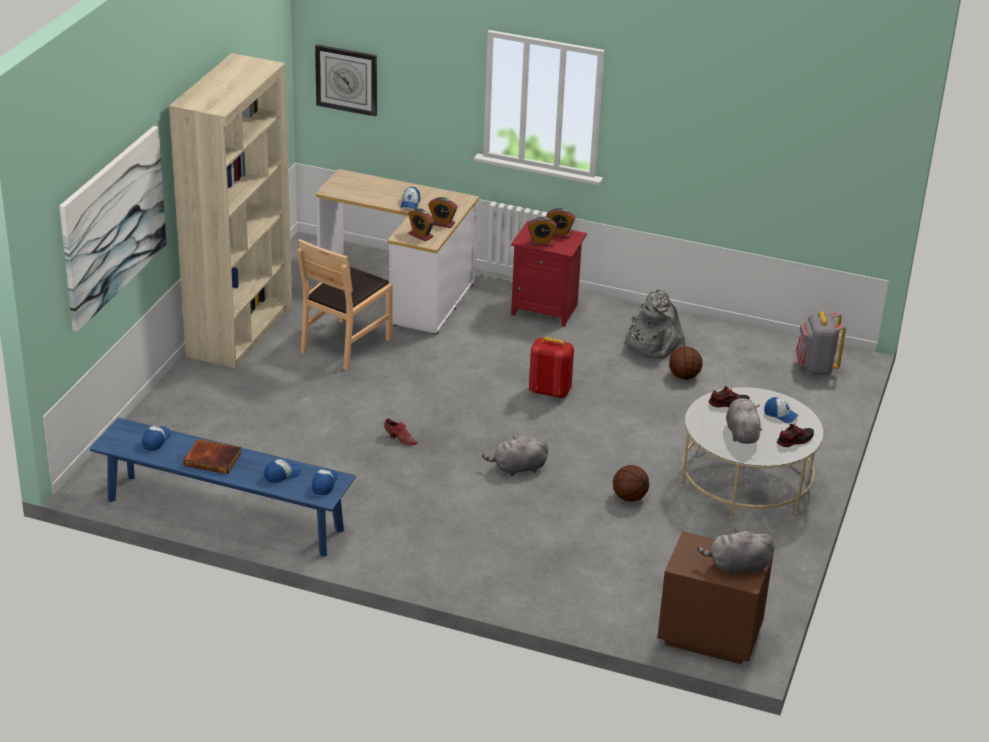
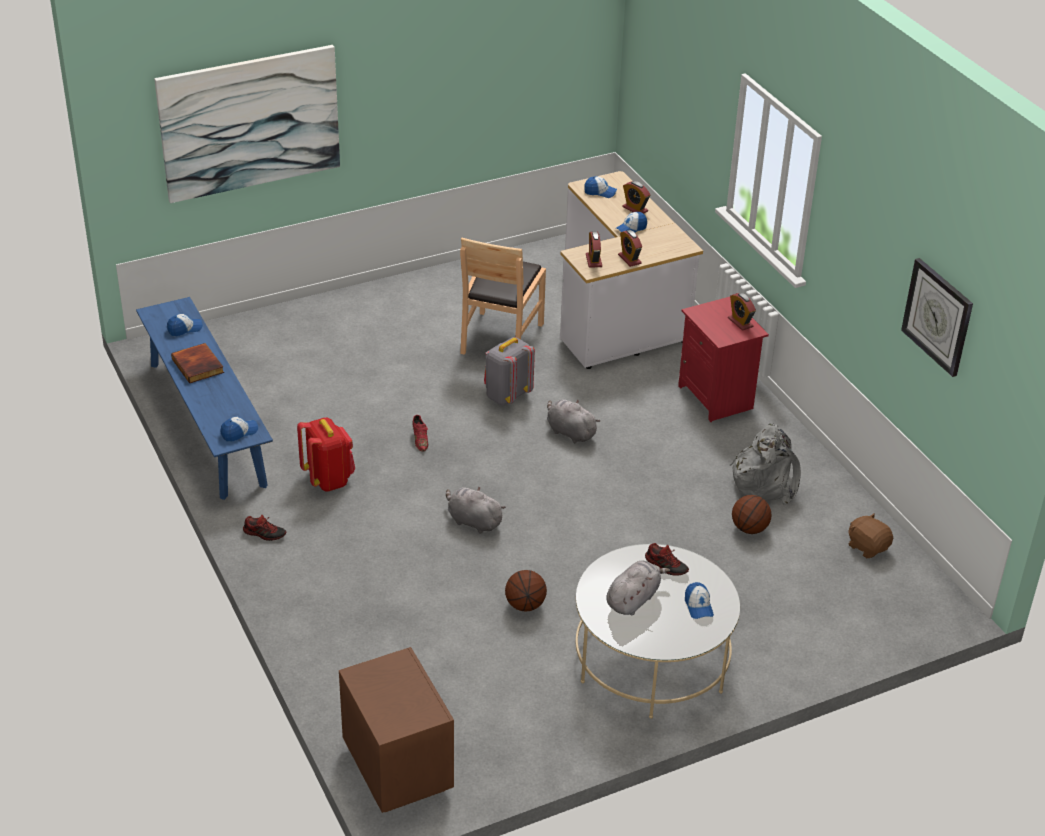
camera: 45 degrees right, 5 degrees up
(240, 330) = (439, 283): beige bookcase -> none
(282, 475) = (223, 407): cap -> cap (600, 192)
(345, 344) = (500, 337): brown chair -> brown chair turned 60 degrees counterclockwise
(347, 79) = (650, 82): wall clock -> wall clock (938, 316)
(541, 243) = (710, 322): alarm clock -> alarm clock (635, 209)
(549, 391) = (605, 471): red backpack -> red backpack (328, 479)
(736, 566) = (402, 709): grey plush toy -> grey plush toy (569, 432)
(760, 349) = (867, 547): none -> brown plush toy
(794, 440) = (671, 637): shoe -> shoe (264, 533)
(815, 367) = (897, 596): grey backpack -> grey backpack (506, 396)

